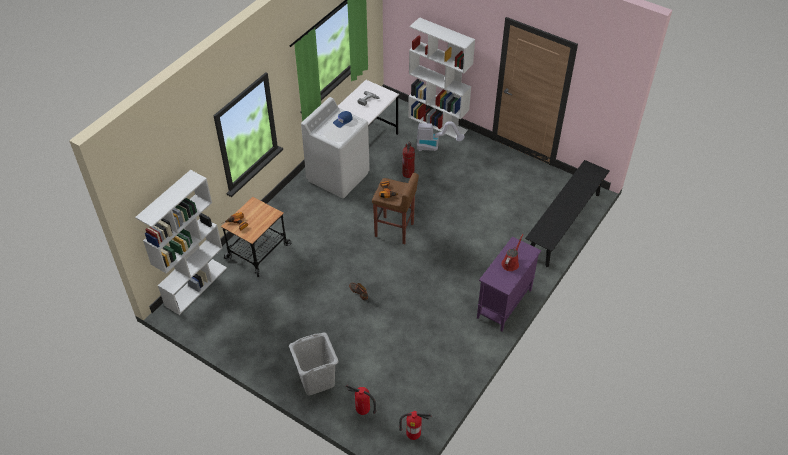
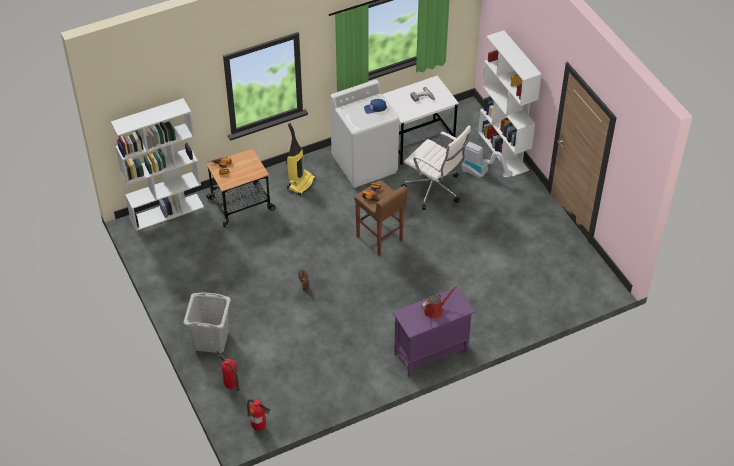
camera: 30 degrees right, 0 degrees up
(296, 213) = (301, 183): none -> vacuum cleaner
(408, 174) = (434, 190): fire extinguisher -> white office chair
(564, 225) = (552, 306): black bench -> none

